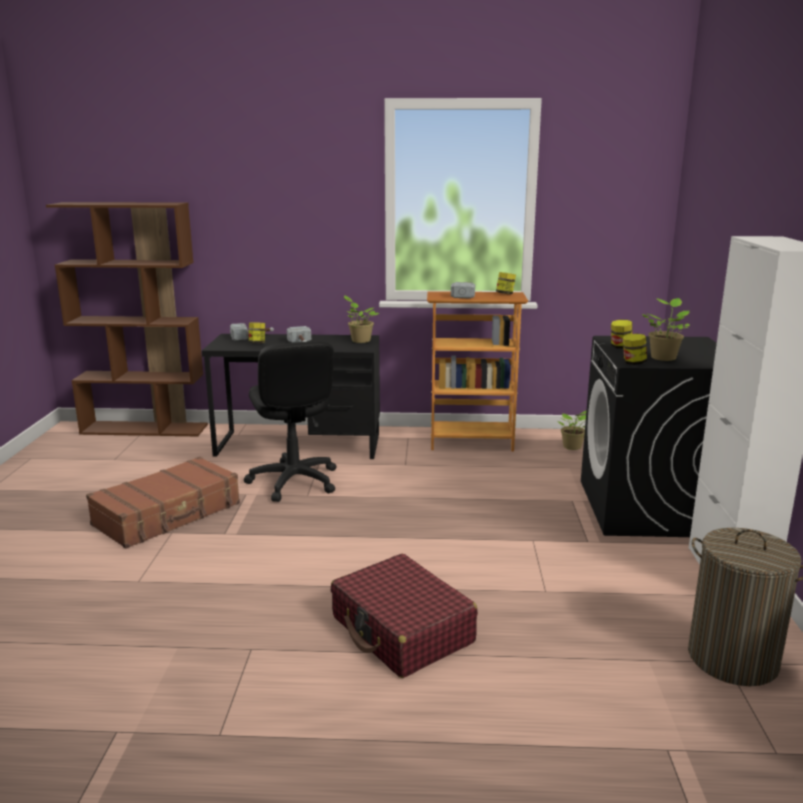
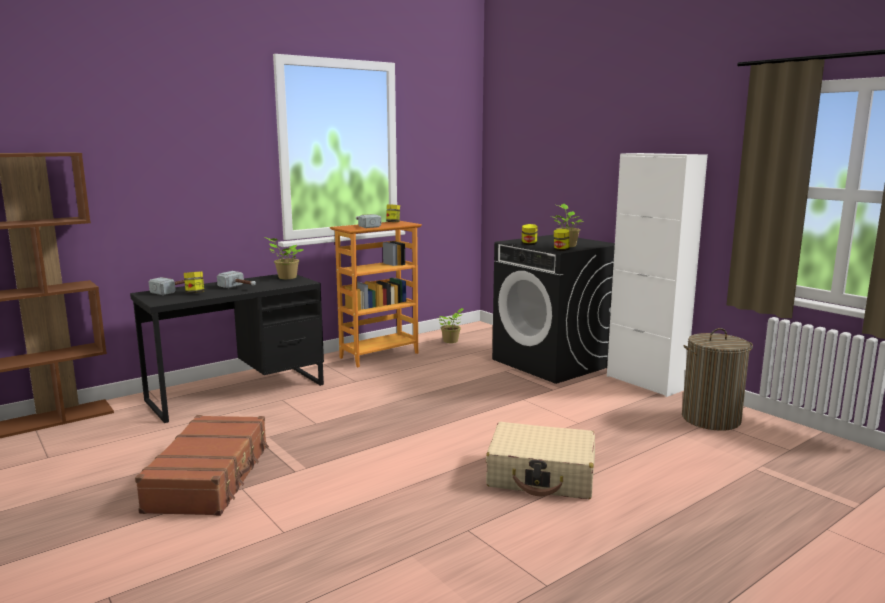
camera: 40 degrees left, 5 degrees down
(294, 481) = (285, 418): black office chair -> none
(402, 630) = (541, 475): red suitcase -> beige suitcase

